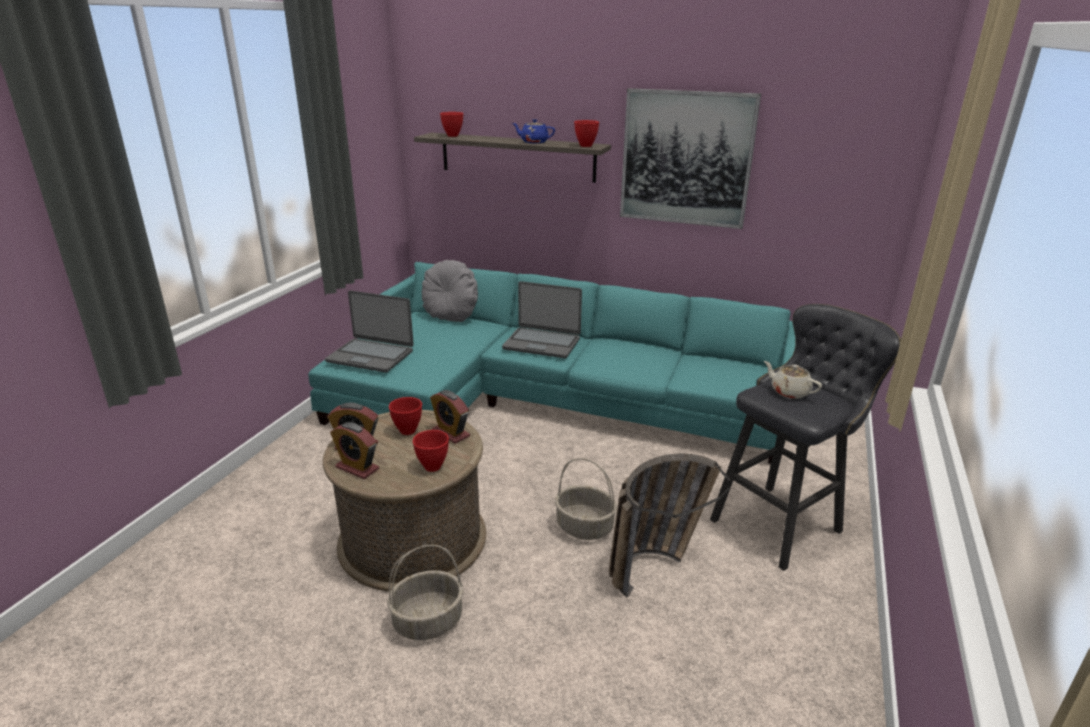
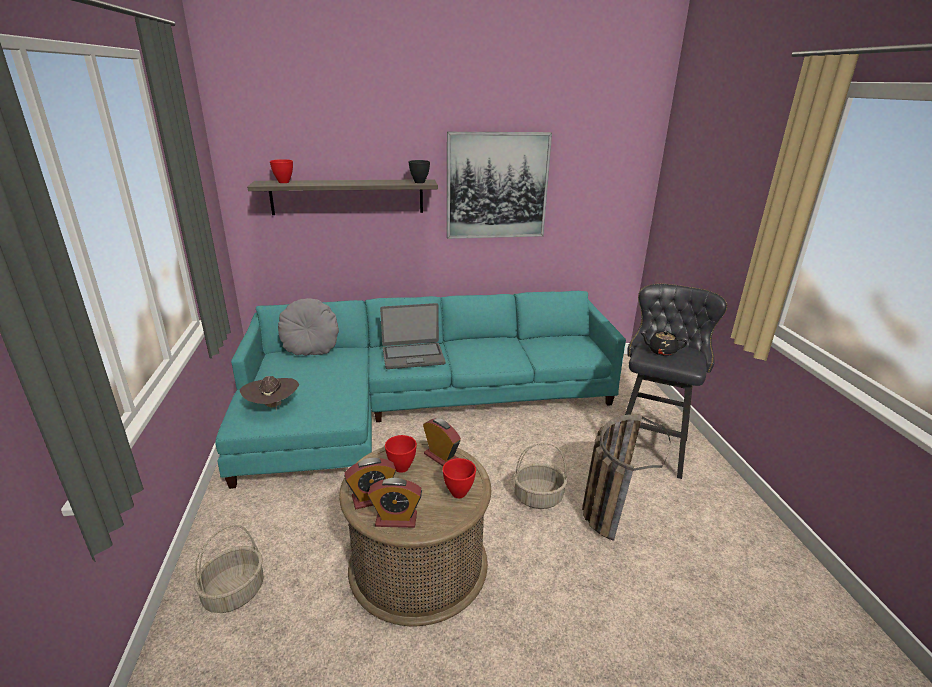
camera: 30 degrees left, 0 degrees up
(371, 356) = (273, 406): laptop -> brown hat
(427, 622) = (497, 632): basket -> basket (234, 593)
(451, 433) = (441, 457): alarm clock -> alarm clock turned 150 degrees counterclockwise
(533, 142) = (370, 182): blue teapot -> none
(586, 146) = (419, 182): red bowl -> black bowl
(789, 392) = (661, 351): beige teapot -> black teapot

